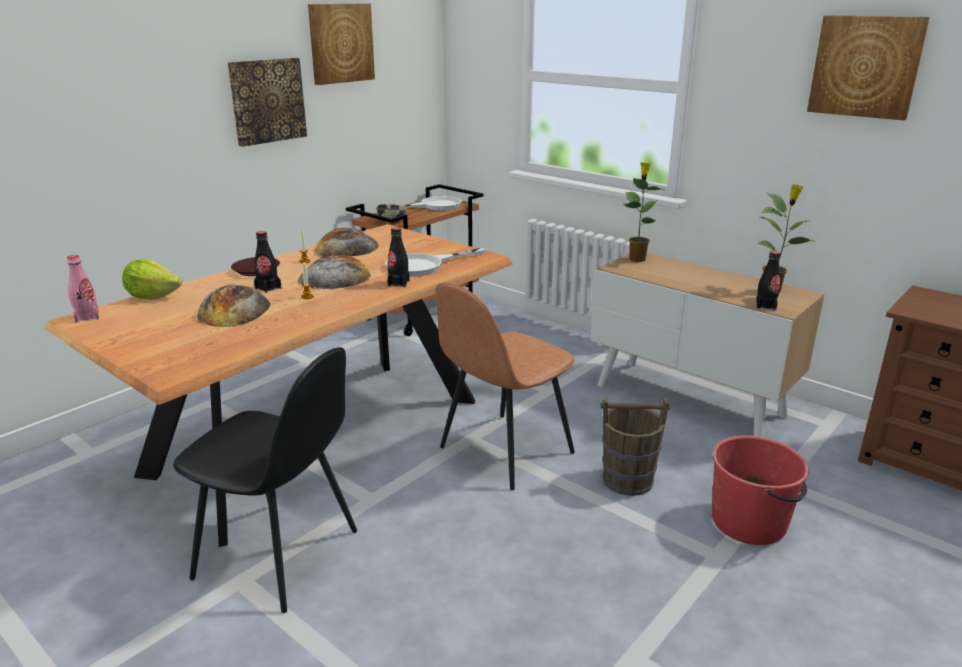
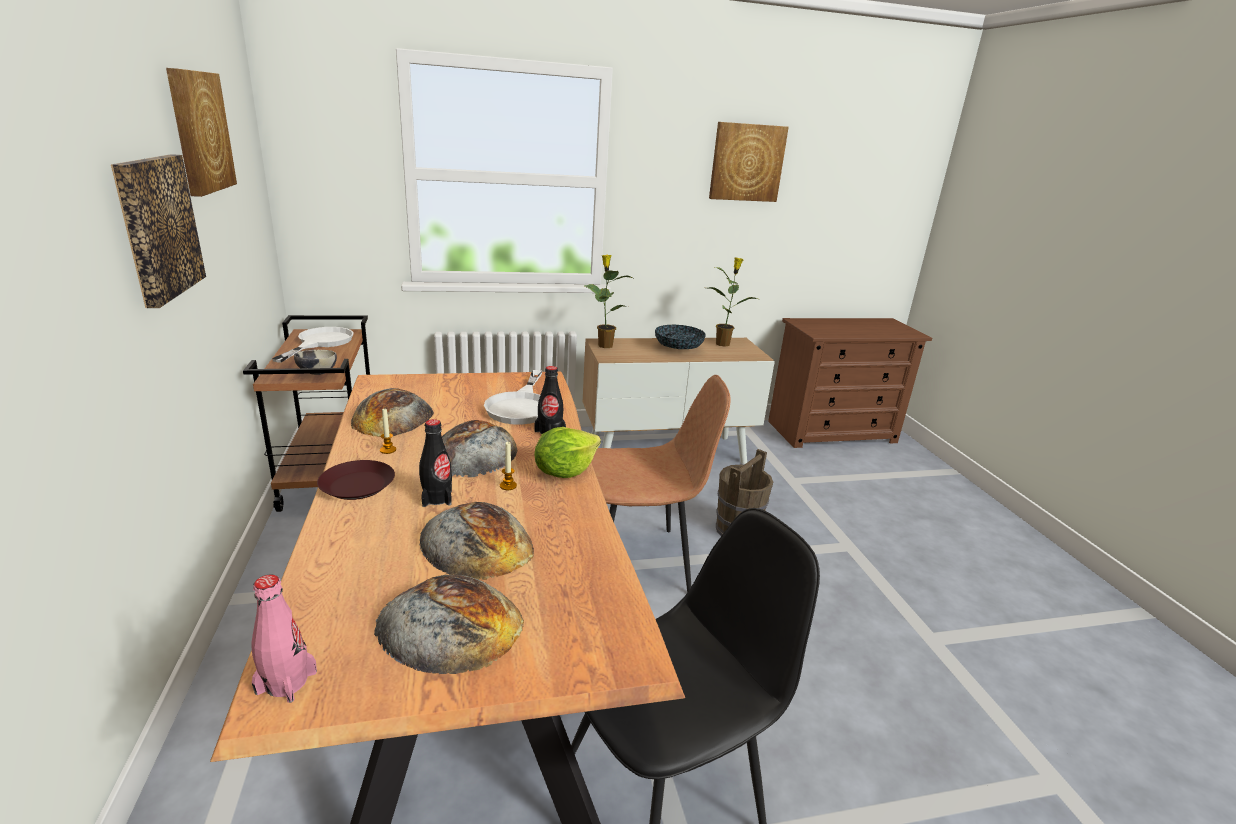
camera: 55 degrees left, 0 degrees up
(153, 296) = (307, 590): lettuce -> lettuce (565, 471)
(154, 329) = (449, 625): none -> bread
(503, 451) = (639, 561): brown chair -> brown chair turned 90 degrees counterclockwise
(704, 280) = (678, 349): none -> bowl
(750, 522) = (823, 515): red bucket -> none
(765, 306) = (745, 356): black bottle -> none

